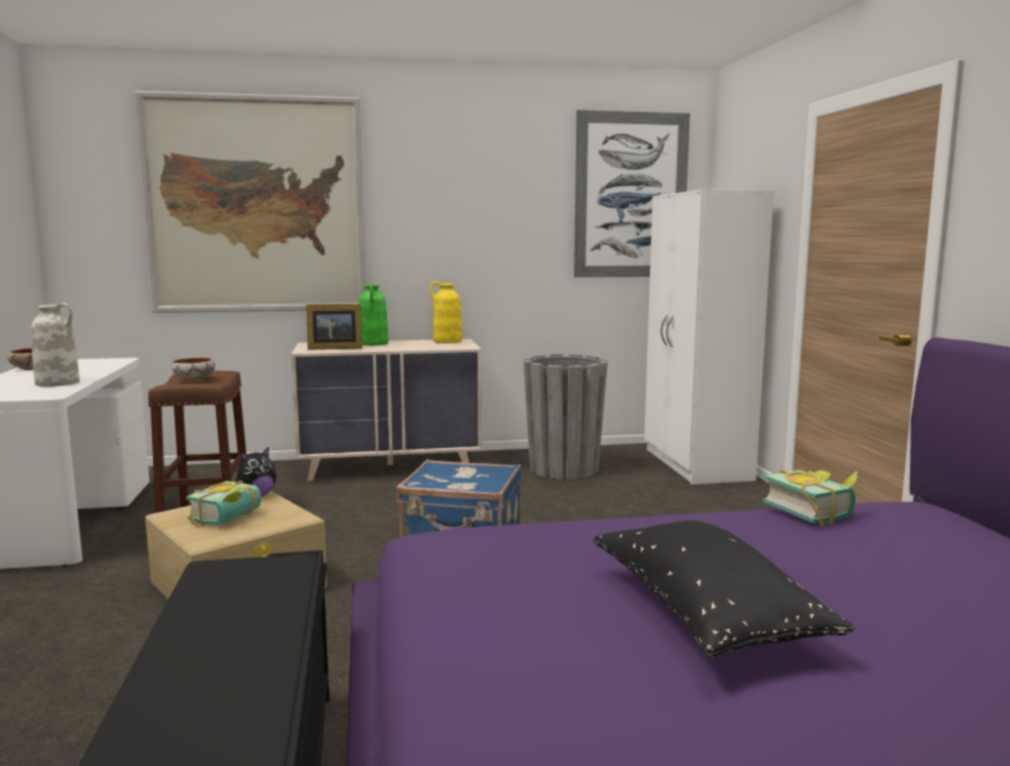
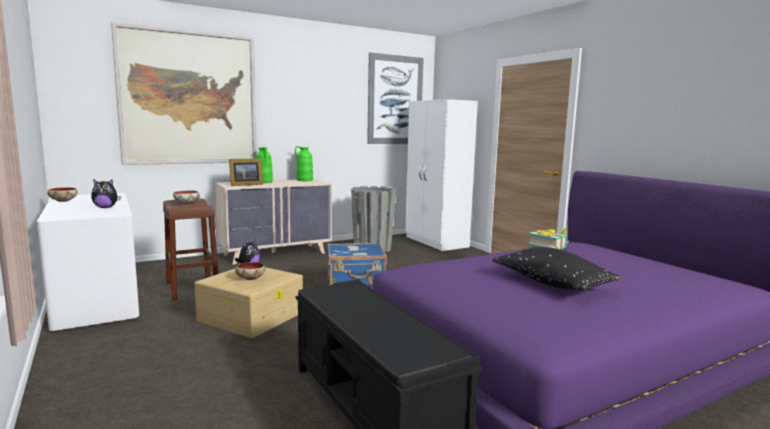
camera: 20 degrees left, 0 degrees up
(58, 383) = (106, 207): white vase -> plush toy
(230, 518) = (250, 278): book -> bowl
(447, 341) = (304, 180): yellow vase -> green vase

